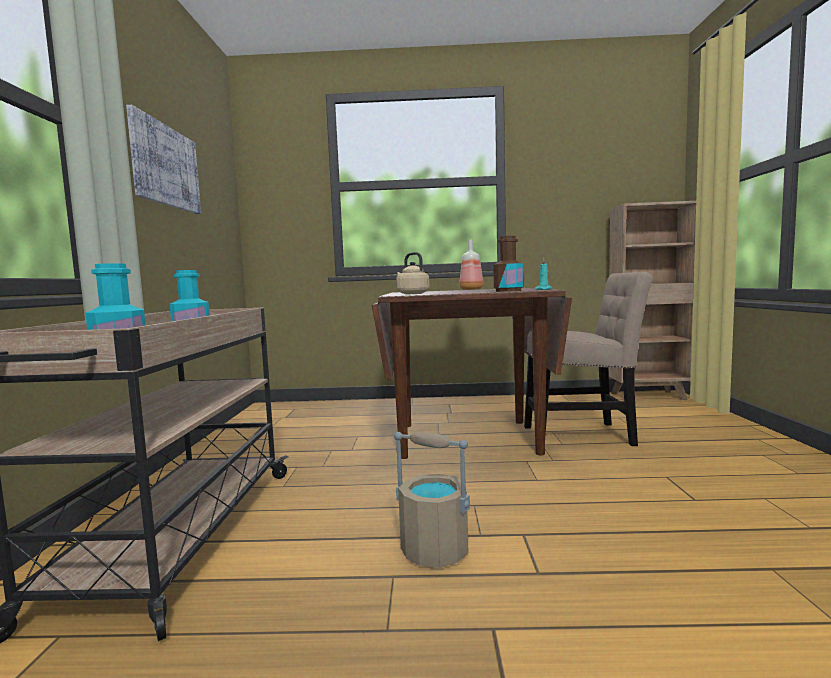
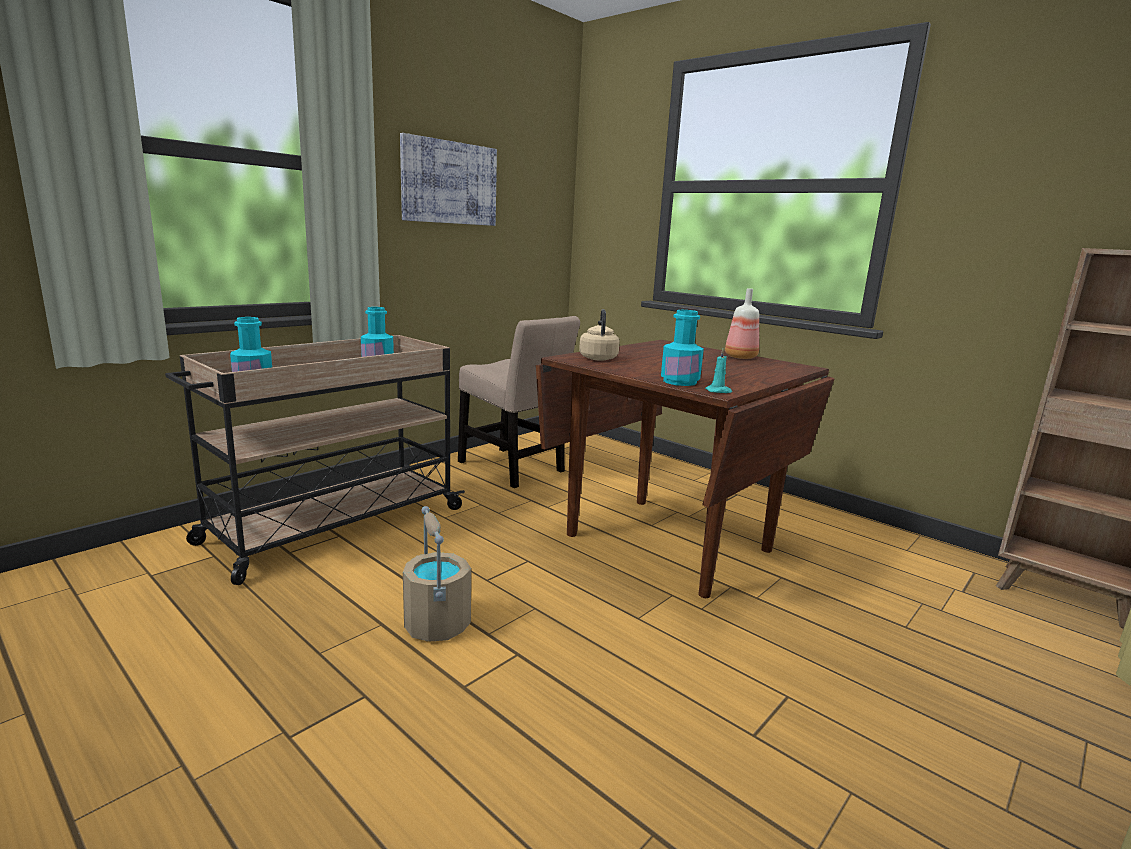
camera: 40 degrees right, 10 degrees up
(508, 291) = (680, 382): brown bottle -> turquoise bottle
(583, 435) = (809, 600): beige chair -> beige chair (513, 468)

